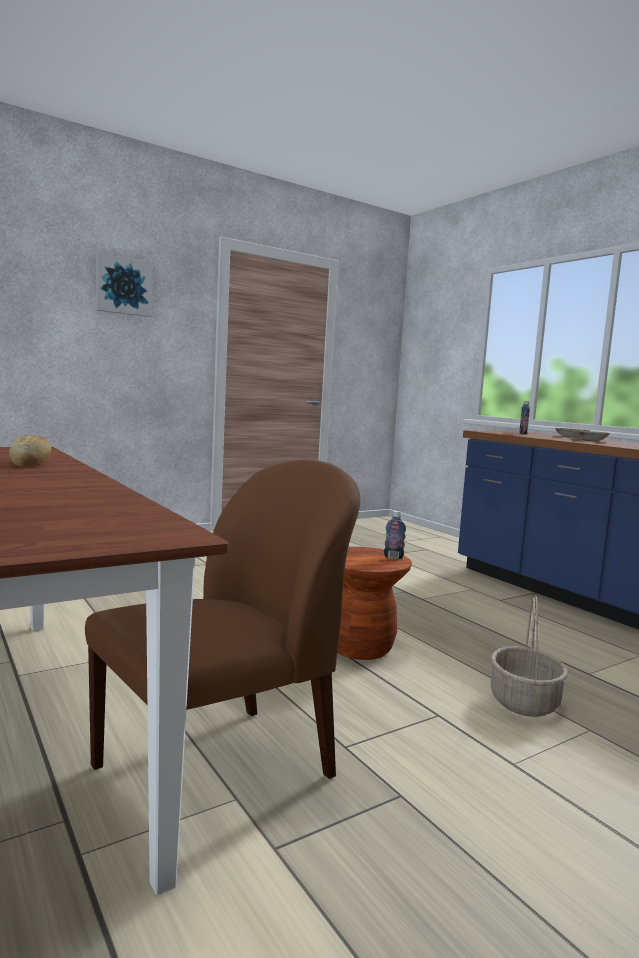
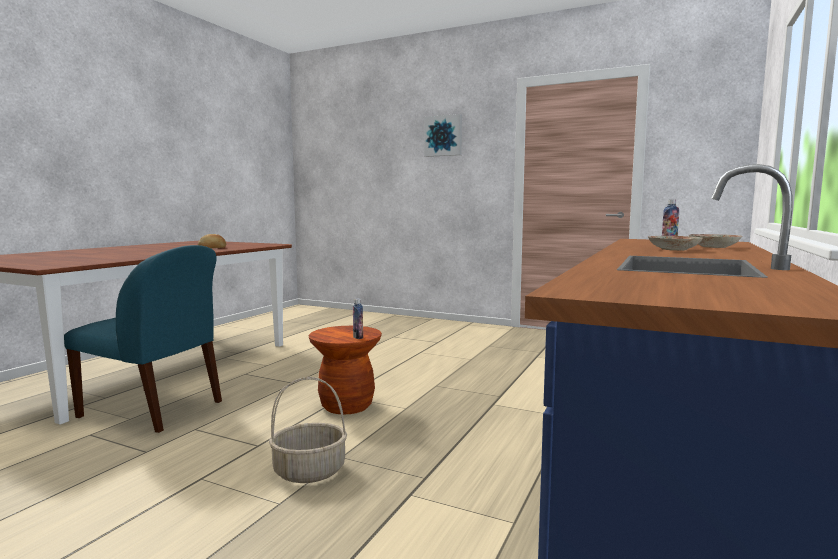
camera: 60 degrees right, 0 degrees up
(219, 771) = (154, 410): brown chair -> blue chair

